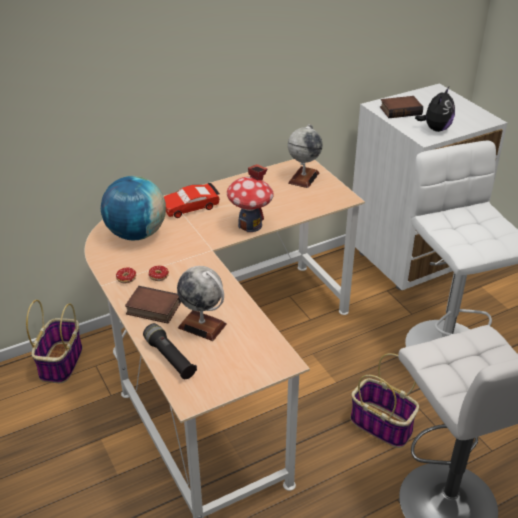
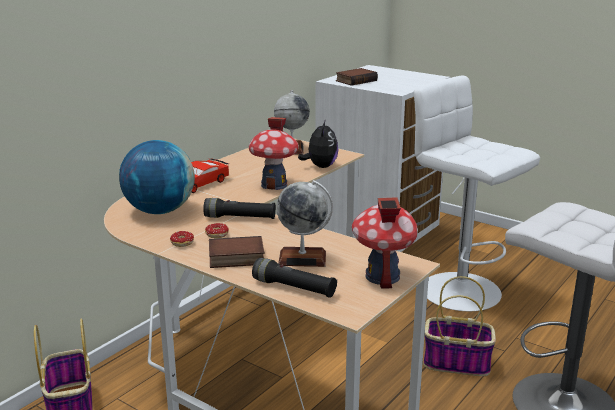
camera: 25 degrees left, 15 degrees down
(191, 260) = (240, 218): none -> black flashlight
(248, 368) = (382, 276): none -> toy house
(435, 129) = (398, 86): plush toy -> plush toy (320, 166)

